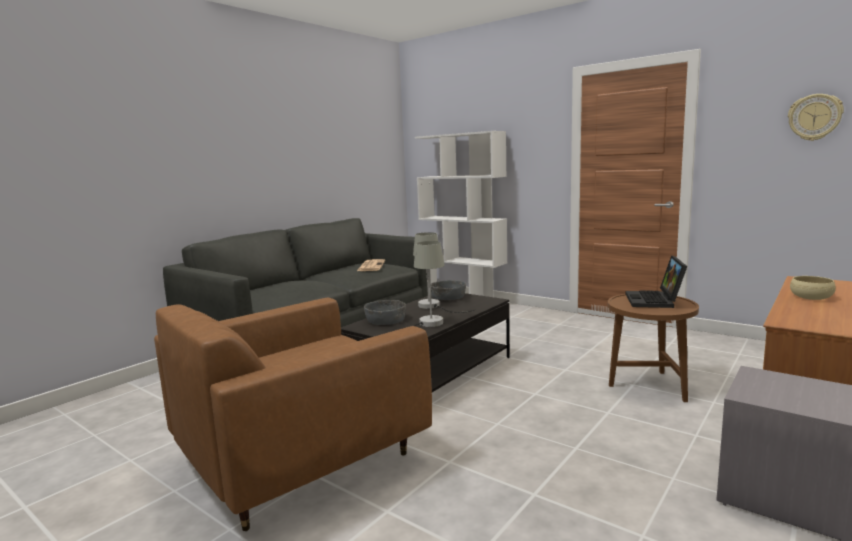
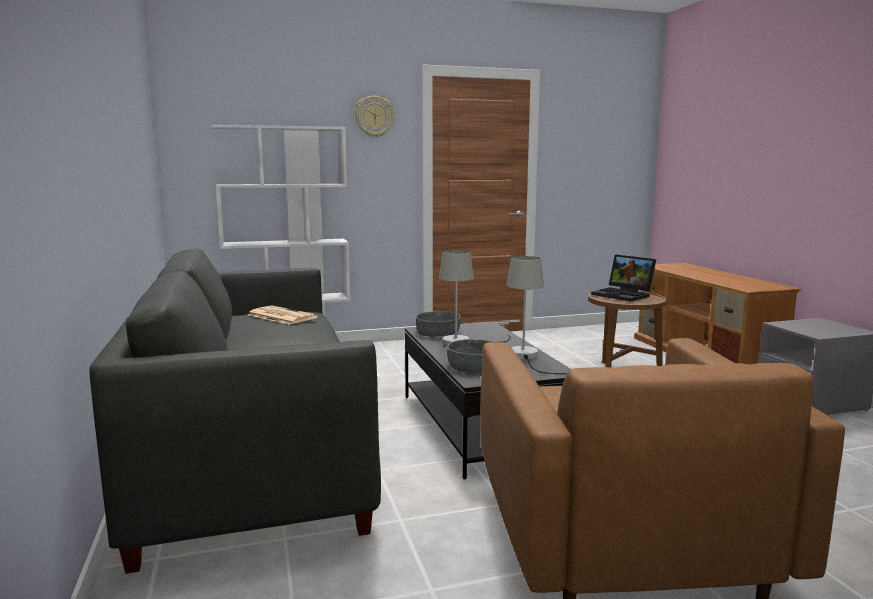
camera: 55 degrees left, 0 degrees up
(811, 297) = (700, 274): beige bowl -> none
(814, 117) = (616, 140): wall clock -> wall clock (374, 116)

